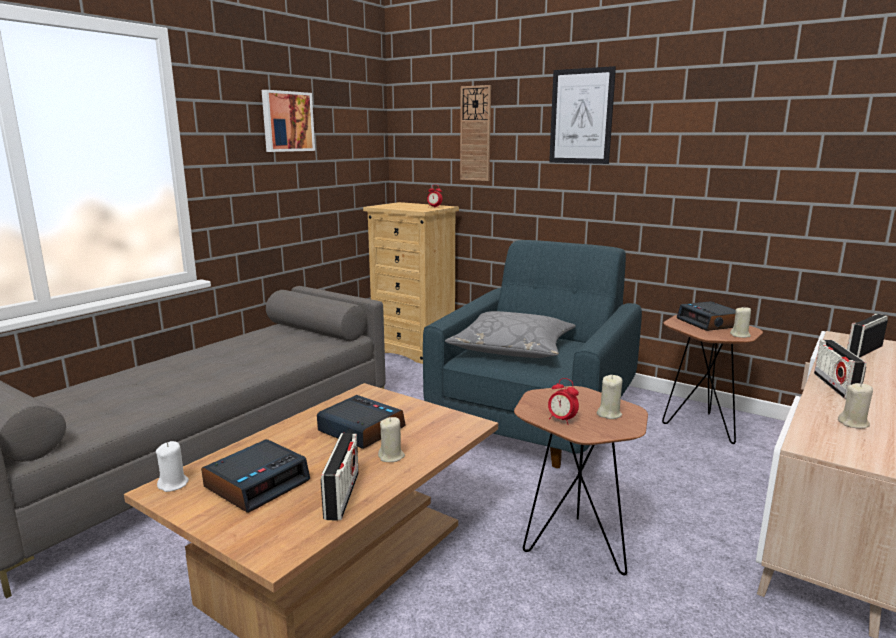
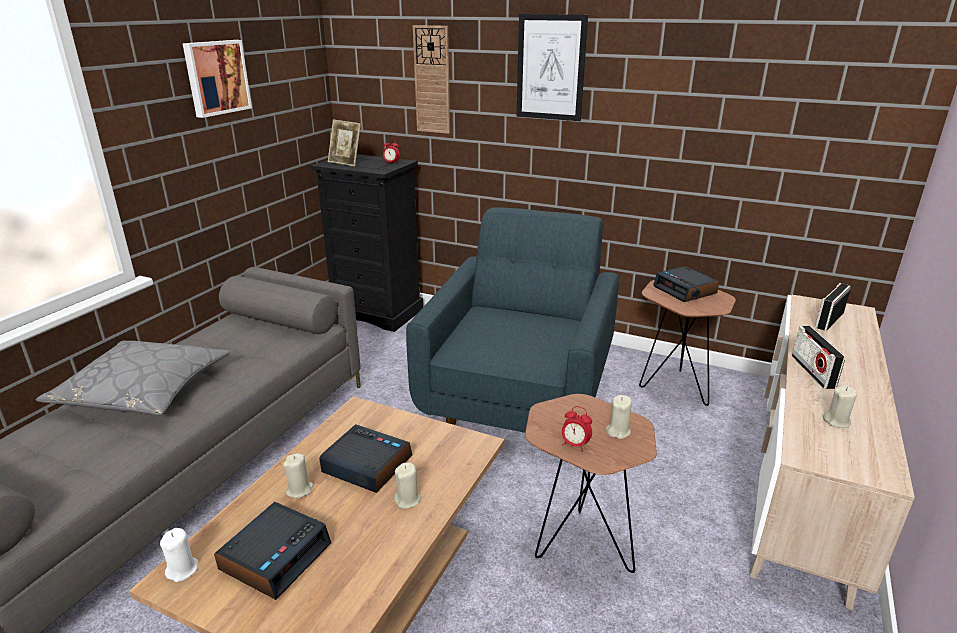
camera: 10 degrees left, 10 degrees up
(342, 495) = (370, 561): radio -> none
(394, 206) = (345, 163): none -> picture frame
(414, 350) = (377, 313): beige dresser -> black dresser
(512, 348) = (497, 334): grey pillow -> grey pillow (144, 390)
(740, 335) = (716, 306): beige candle -> beige candle (299, 490)

